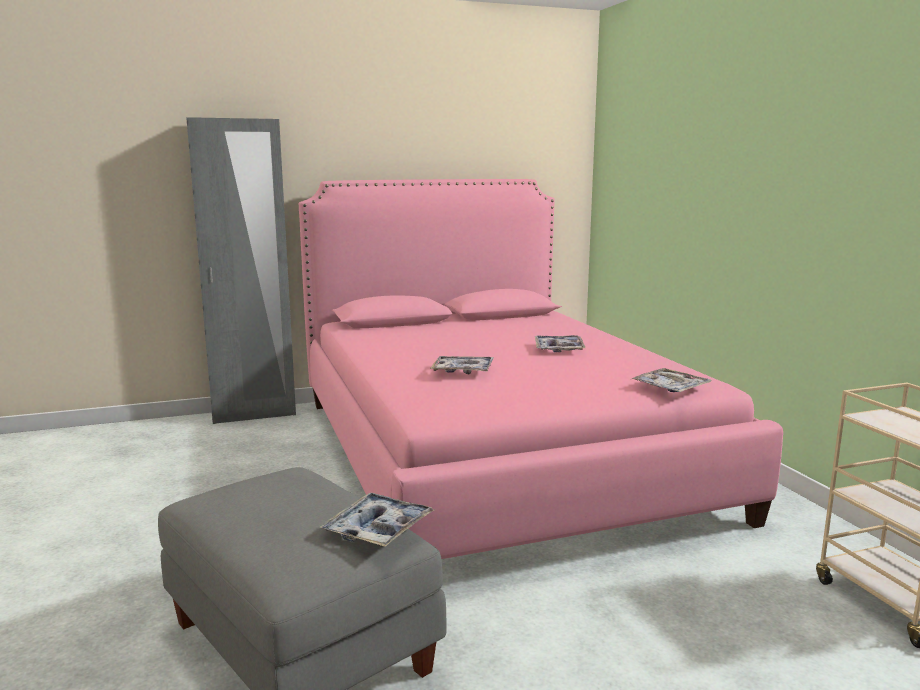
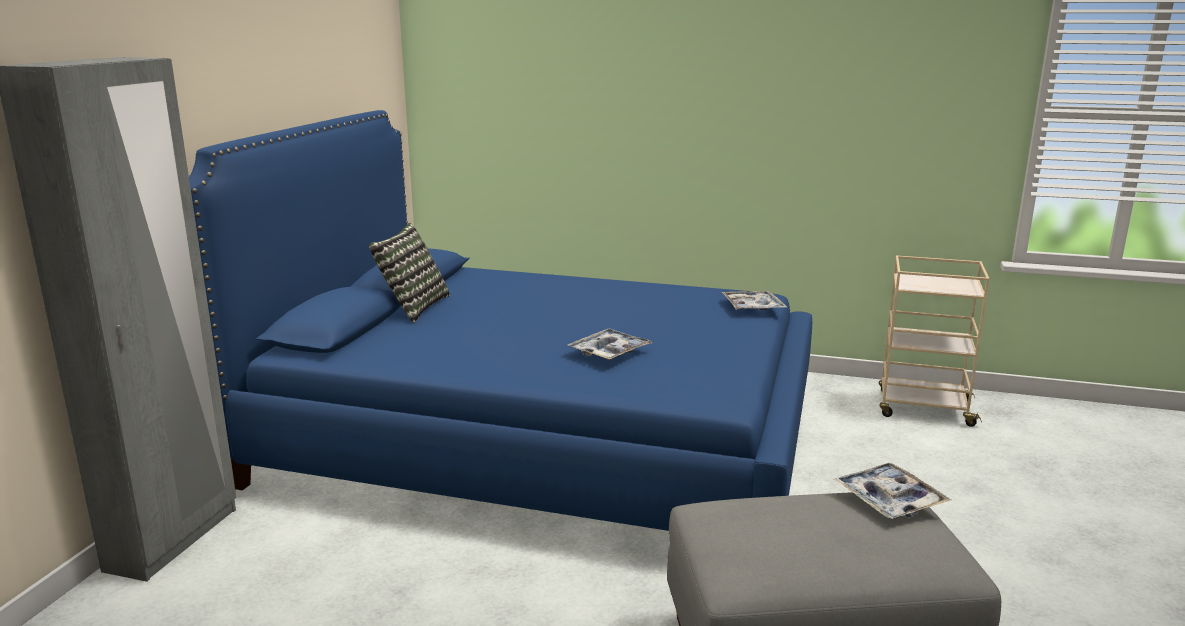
camera: 55 degrees left, 5 degrees up
(458, 323) = (413, 307): none -> pillow
(494, 454) = (541, 439): pink bed -> blue bed
(559, 349) = (587, 303): tray -> none

